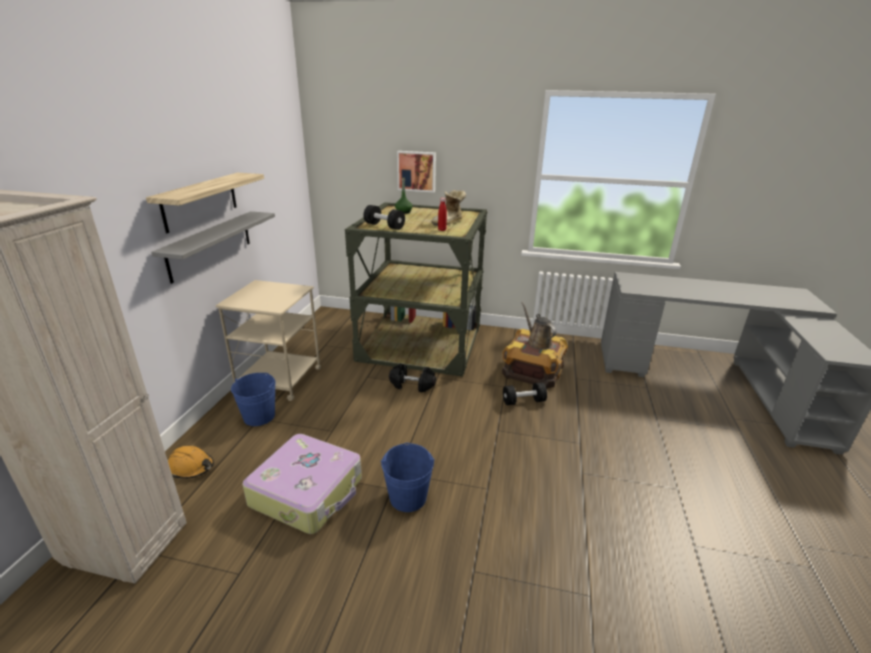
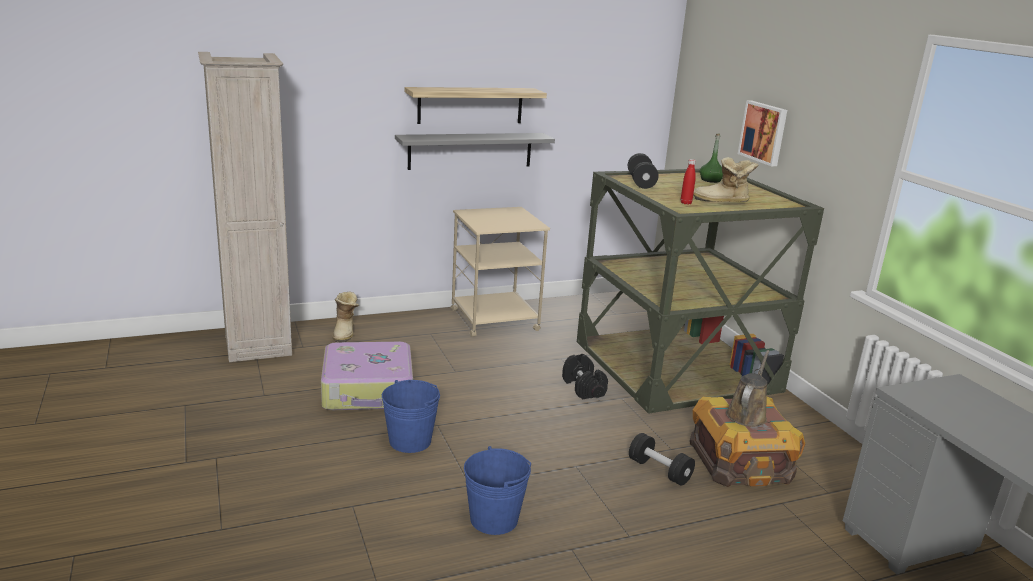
camera: 55 degrees right, 5 degrees down
(191, 467) = (345, 333): orange hard hat -> boot
(259, 416) = (433, 332): blue bucket -> blue bucket (494, 519)

